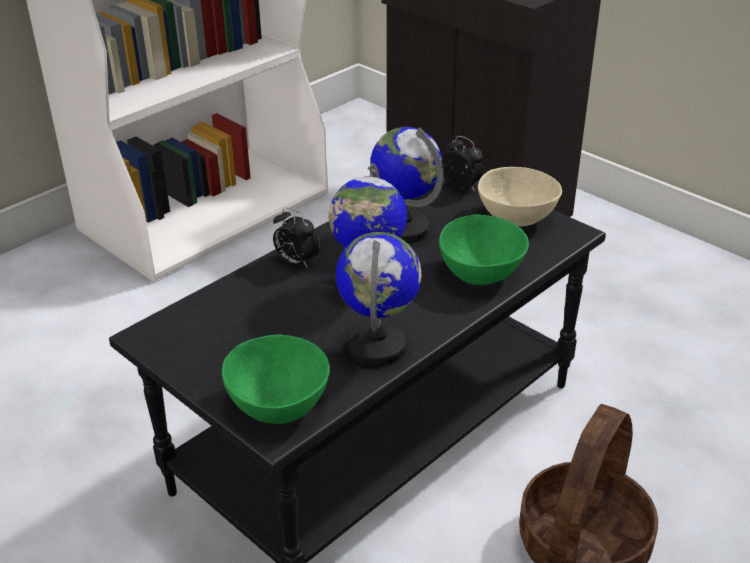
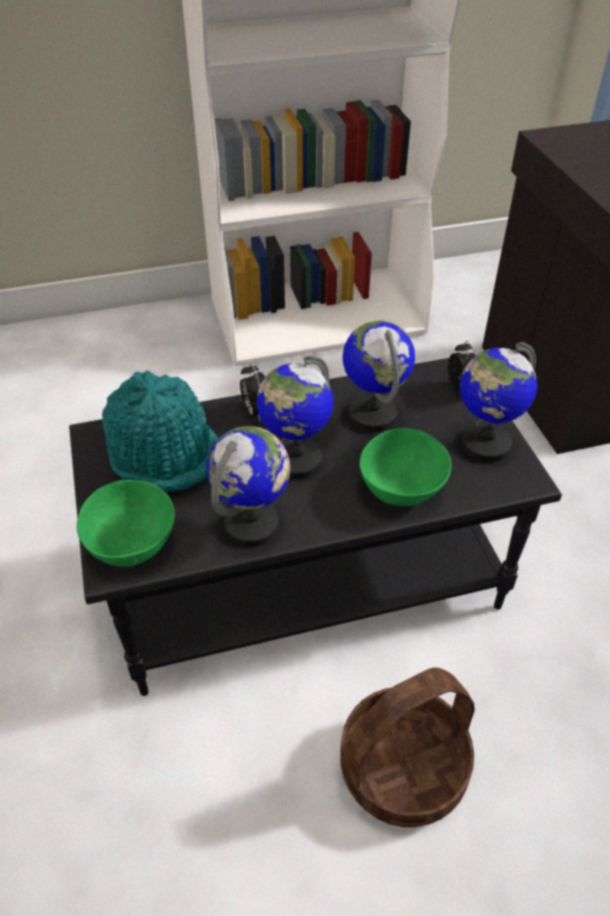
camera: 30 degrees right, 10 degrees up
(235, 323) = (163, 451): none -> turquoise hat
(517, 219) = (484, 444): beige bowl -> globe

